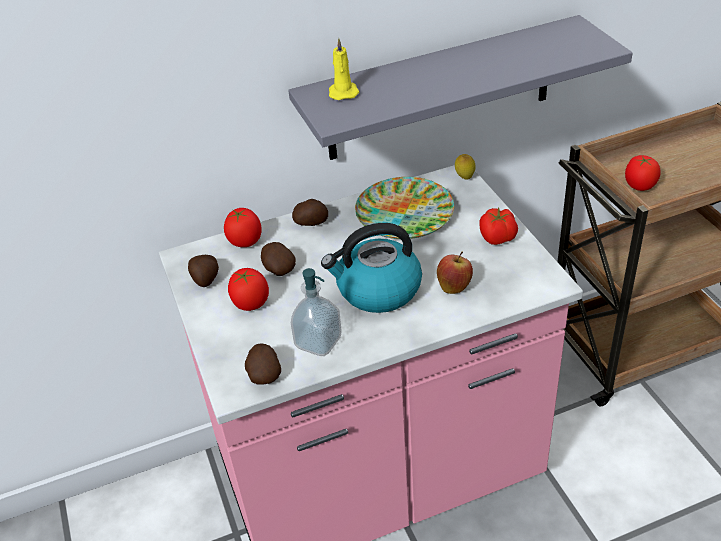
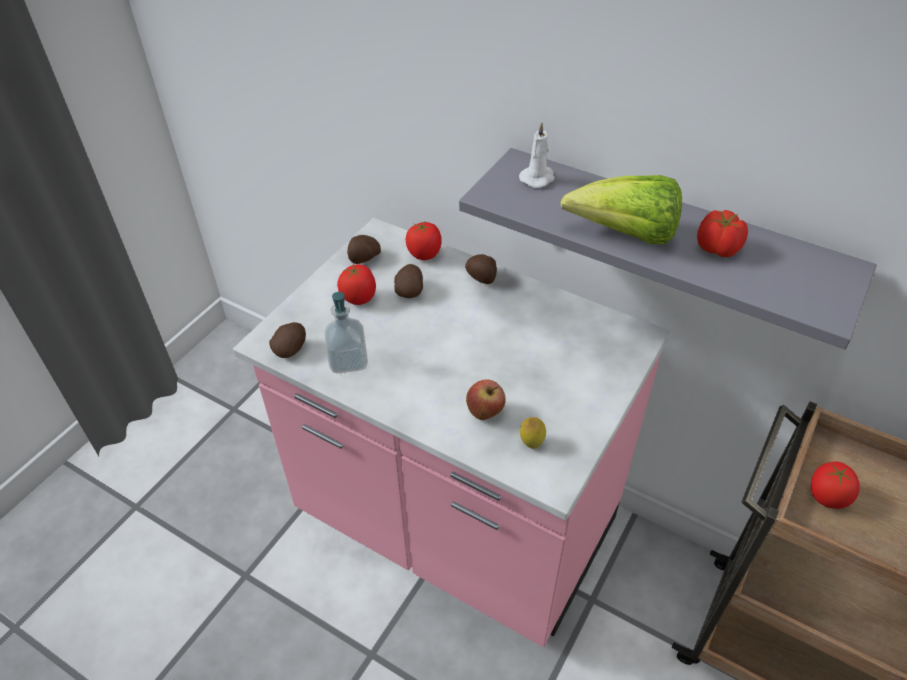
camera: 50 degrees right, 5 degrees up
(343, 92) = (538, 178): yellow candle -> white candle
(377, 290) = (437, 363): kettle -> none
(405, 214) = (549, 329): plate -> none
(452, 84) = (625, 235): none -> lettuce
(464, 178) = (643, 342): lemon -> lemon (531, 443)
(498, 238) = (580, 410): tomato -> tomato (718, 249)

